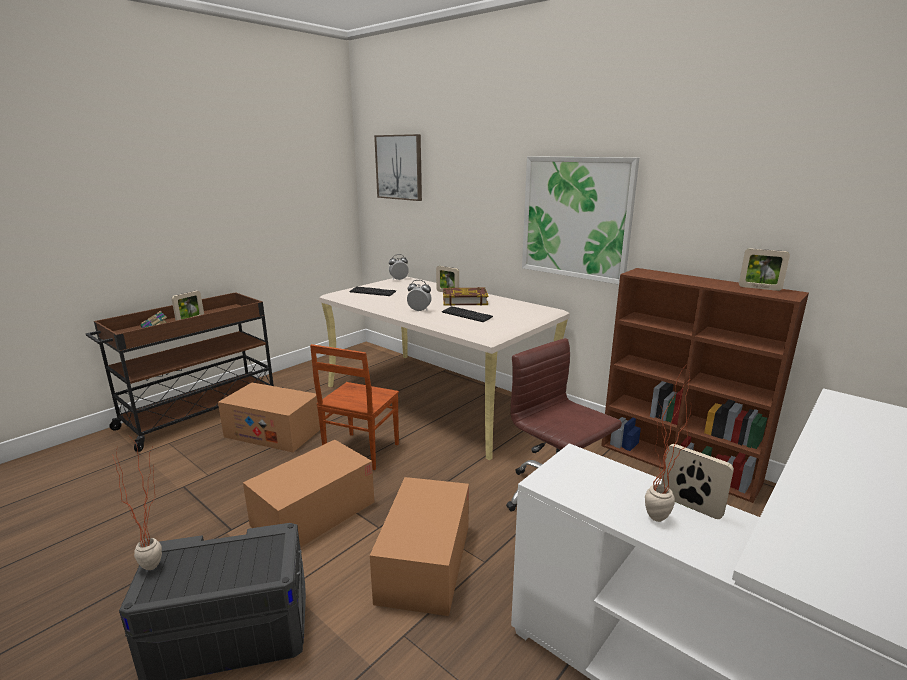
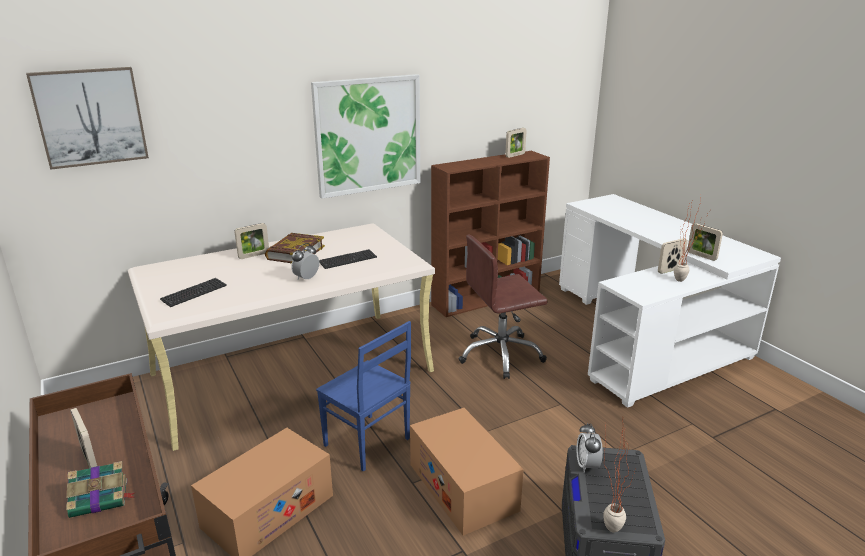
camera: 70 degrees left, 5 degrees up
(360, 451) = (367, 443): brown chair -> blue chair
(399, 280) = (154, 271): alarm clock -> alarm clock (587, 465)
(425, 562) = (552, 431): cardboard box -> none
(782, 531) = (701, 256): none -> picture frame

